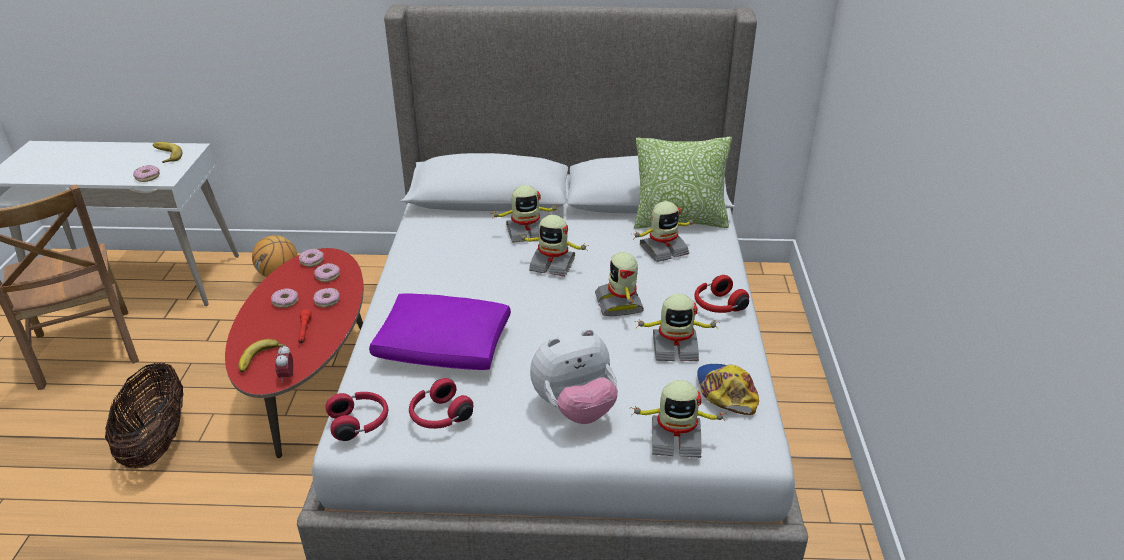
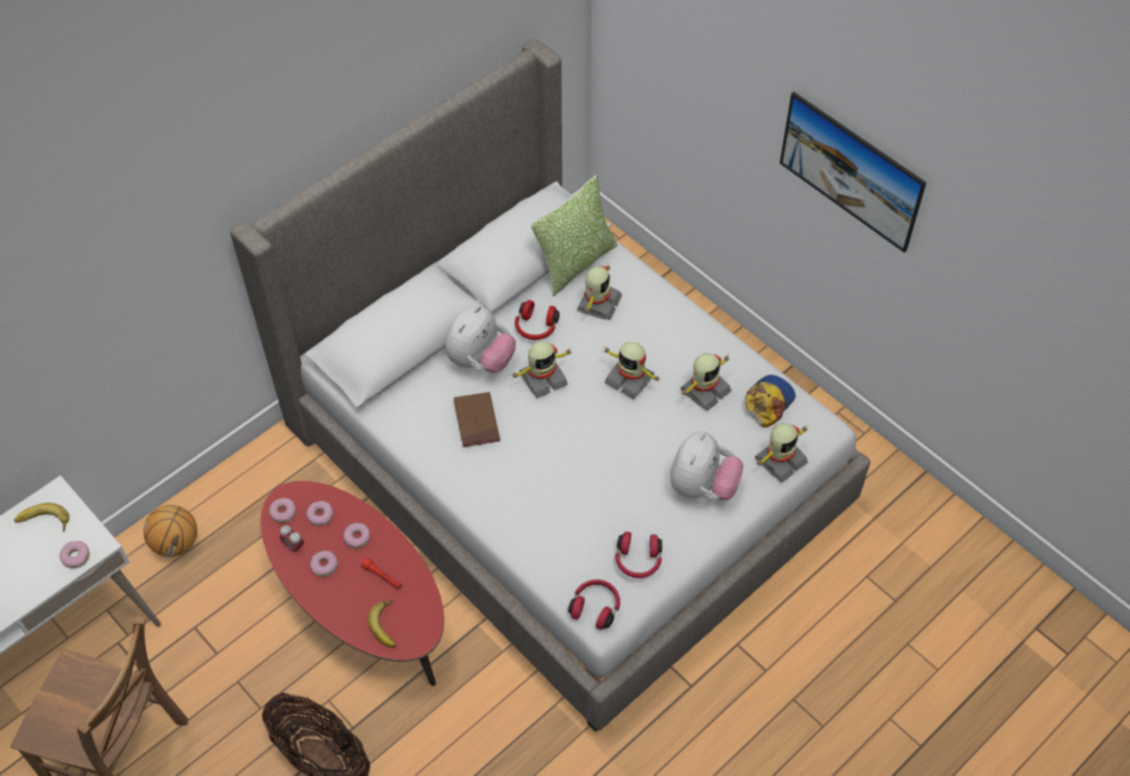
camera: 45 degrees left, 20 degrees up
(287, 376) = (429, 621): alarm clock -> alarm clock (294, 546)
(445, 346) = (568, 508): purple pillow -> none
(468, 259) = (476, 421): none -> brown book
(526, 232) = (480, 360): toy robot -> plush toy
(718, 305) = (690, 331): red headphones -> red headphones (536, 328)
(725, 391) = (768, 402): cap -> cap turned 90 degrees clockwise
(937, 182) = (846, 188): none -> picture

